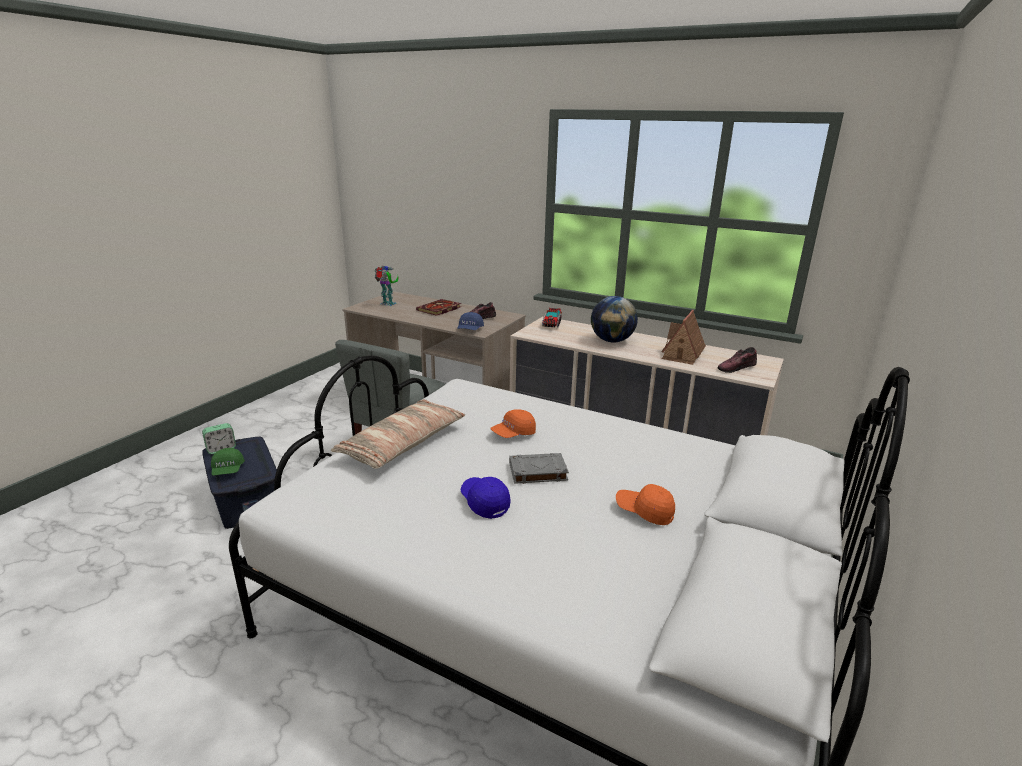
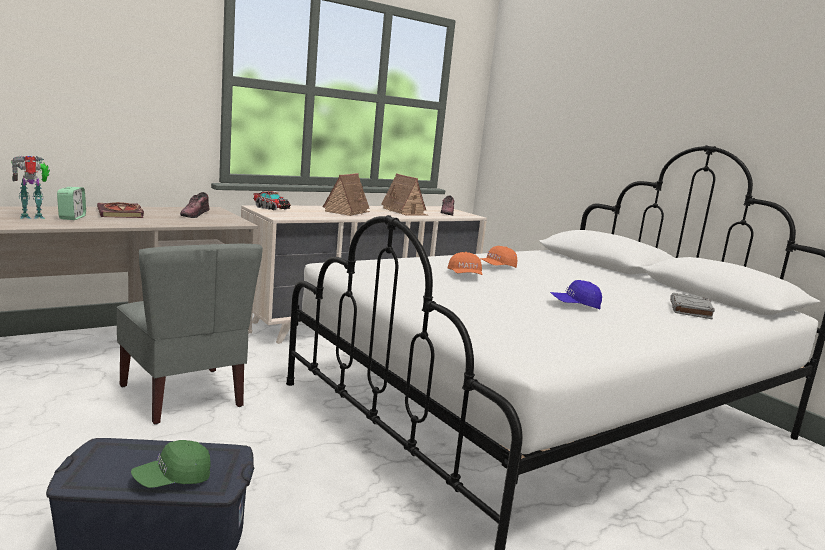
camera: 65 degrees left, 10 degrees down
(221, 449) = (82, 475): alarm clock -> alarm clock (72, 217)
(228, 470) = (172, 479): green cap -> green cap turned 135 degrees clockwise
(403, 444) = (446, 303): pillow -> none
(470, 330) = (223, 222): blue cap -> none
(537, 472) = (537, 285): grey book -> grey book (690, 310)
(612, 341) = (347, 211): globe -> toy house
(644, 511) = (608, 281): orange cap -> orange cap (496, 267)

